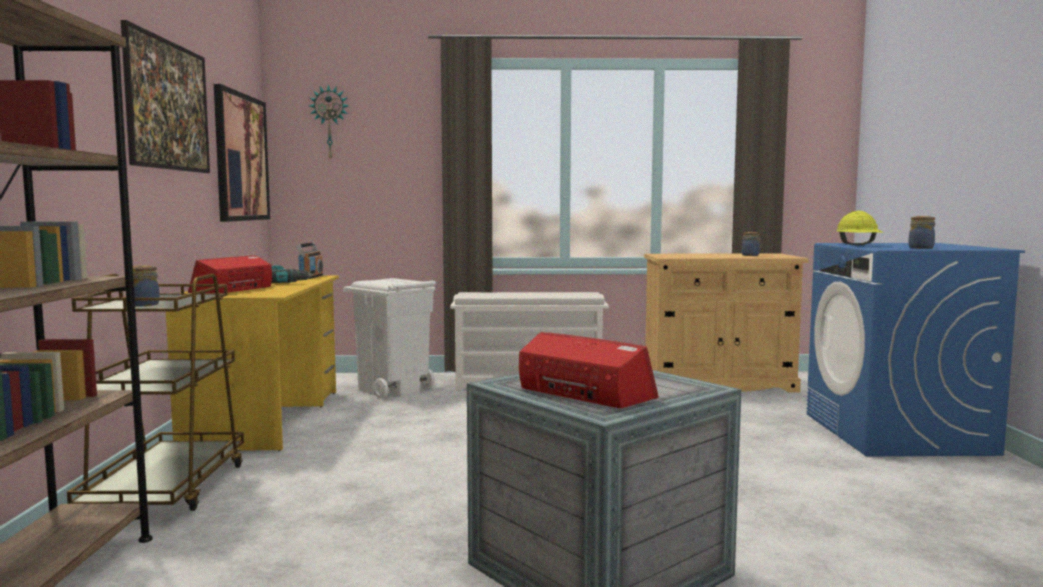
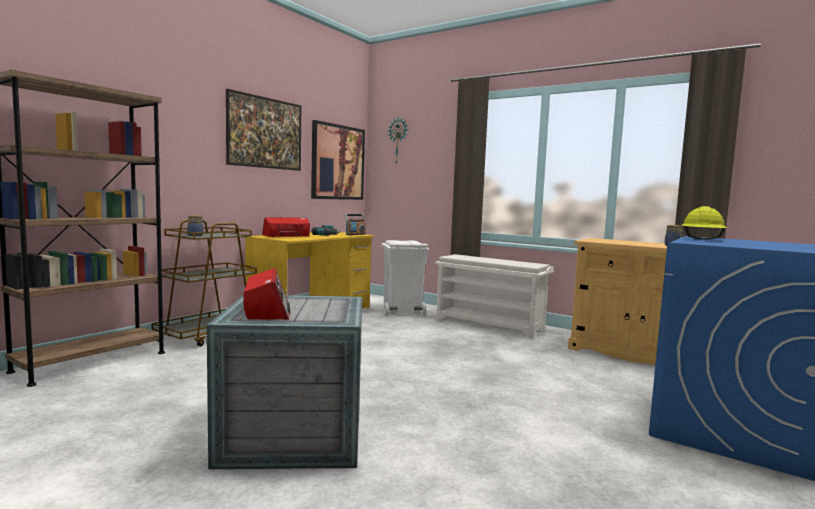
camera: 35 degrees right, 0 degrees up
(920, 248) = (740, 245): jar -> none

